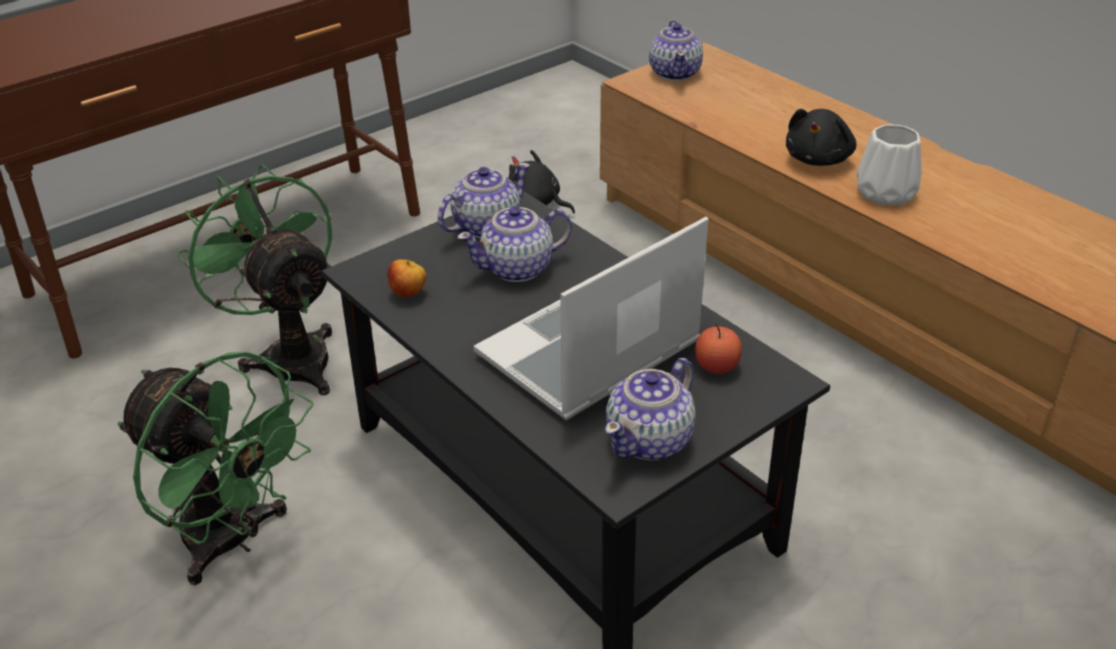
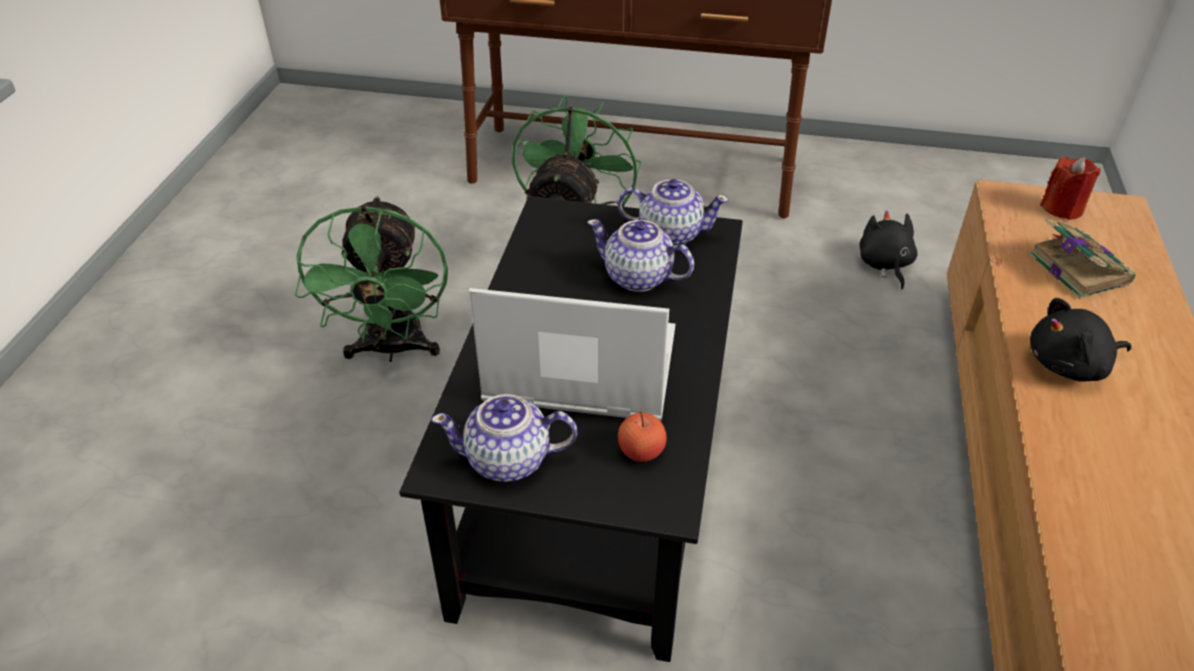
camera: 50 degrees right, 5 degrees up
(409, 294) = (547, 246): apple -> none
(675, 73) = (1062, 208): teapot -> red candle
(737, 103) = (1077, 267): none -> book
(887, 194) = (1084, 442): white vase -> none

